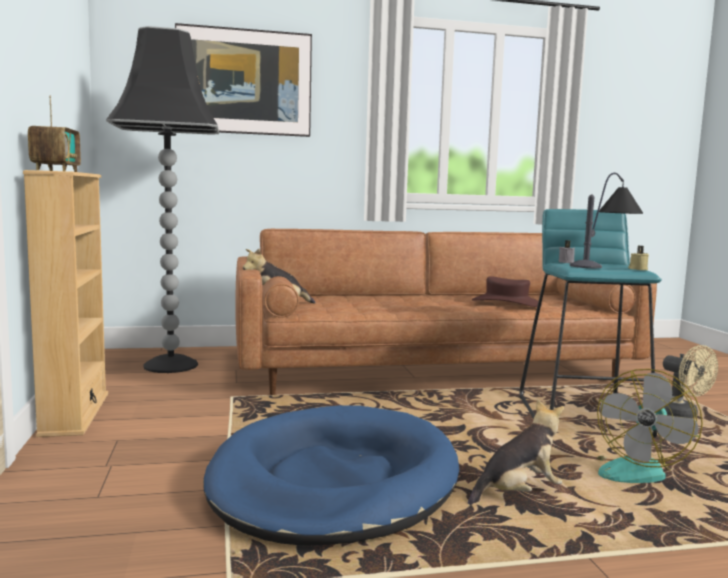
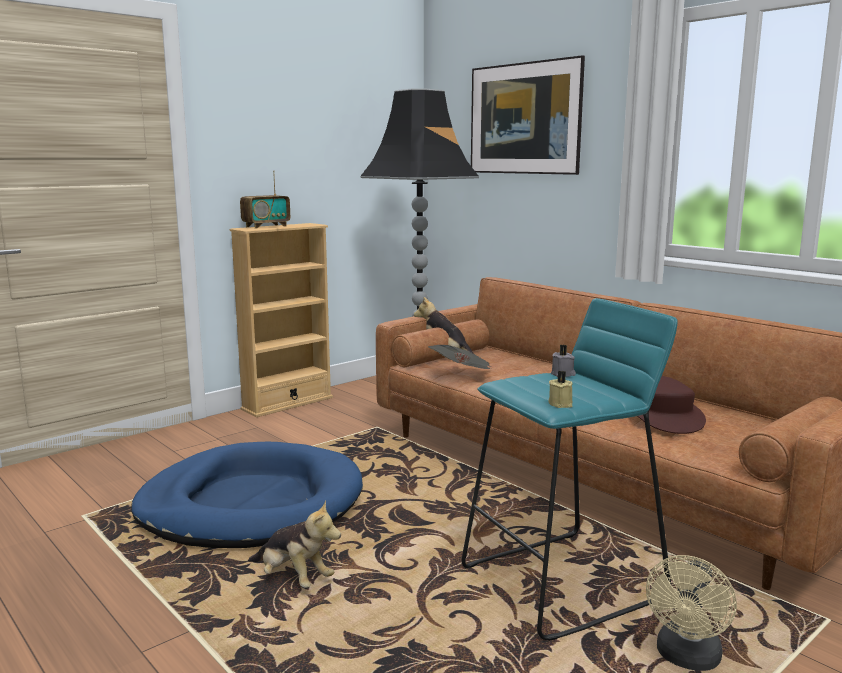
camera: 60 degrees right, 5 degrees up
(345, 310) = (462, 375): none -> newspaper
(604, 265) = (574, 388): table lamp -> none
(634, 469) = (420, 635): fan -> none

